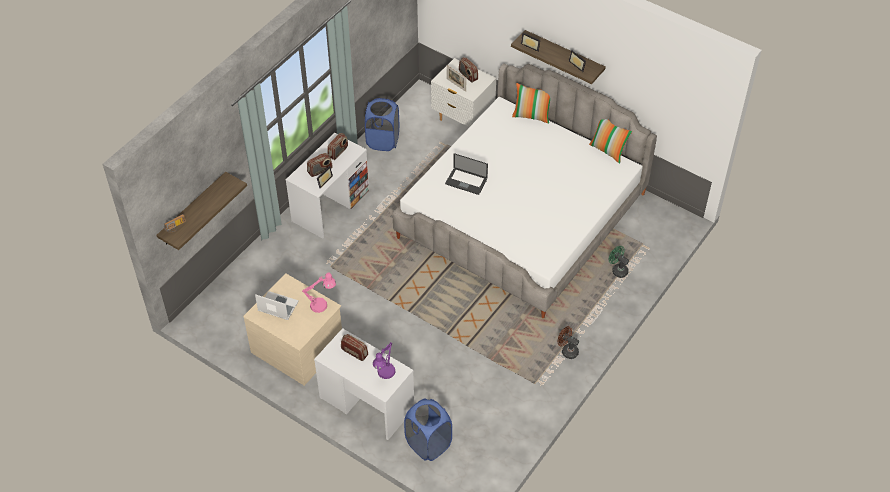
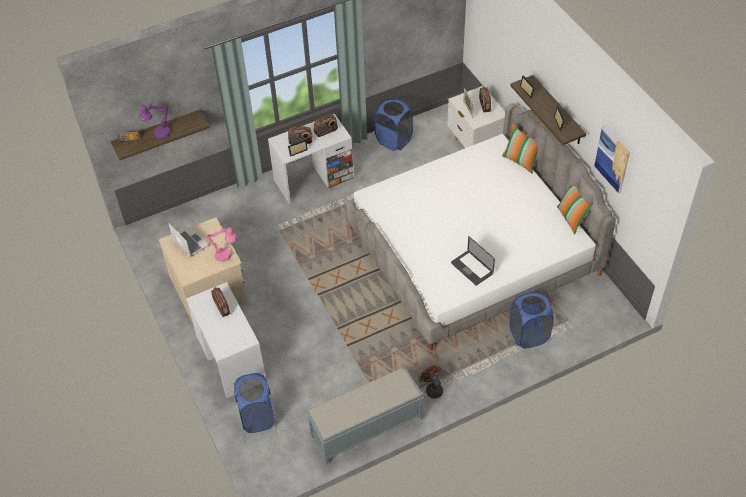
camera: 30 degrees right, 0 degrees up
(384, 374) = (233, 337): purple table lamp -> purple table lamp (158, 134)
(466, 182) = (421, 198): laptop -> laptop (472, 268)
(532, 409) = (365, 427): none -> grey bench
(617, 270) = (528, 335): green fan -> blue laundry basket
(643, 81) = (612, 159): none -> picture

